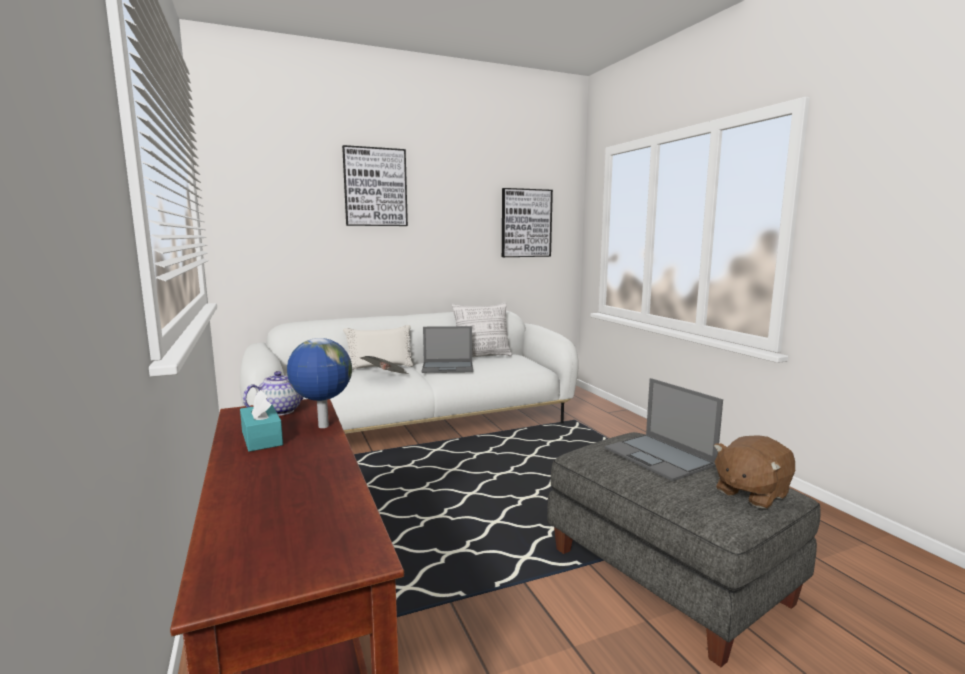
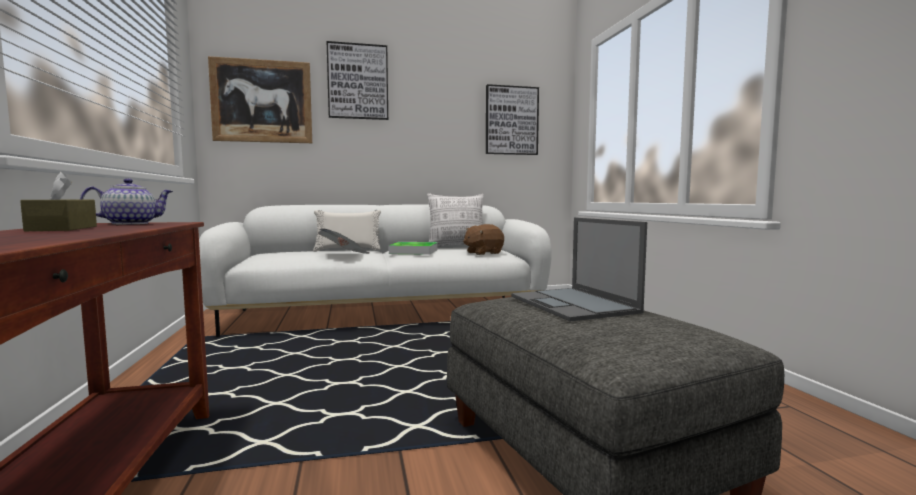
camera: 10 degrees right, 5 degrees down
(262, 438) = (63, 228): turquoise tissue box -> brown tissue box
(275, 210) = (262, 101): none -> picture
(322, 427) = (143, 227): globe -> none
(448, 367) = (414, 251): laptop -> tray
(751, 493) = (673, 336): brown plush toy -> brown plush toy (483, 253)

